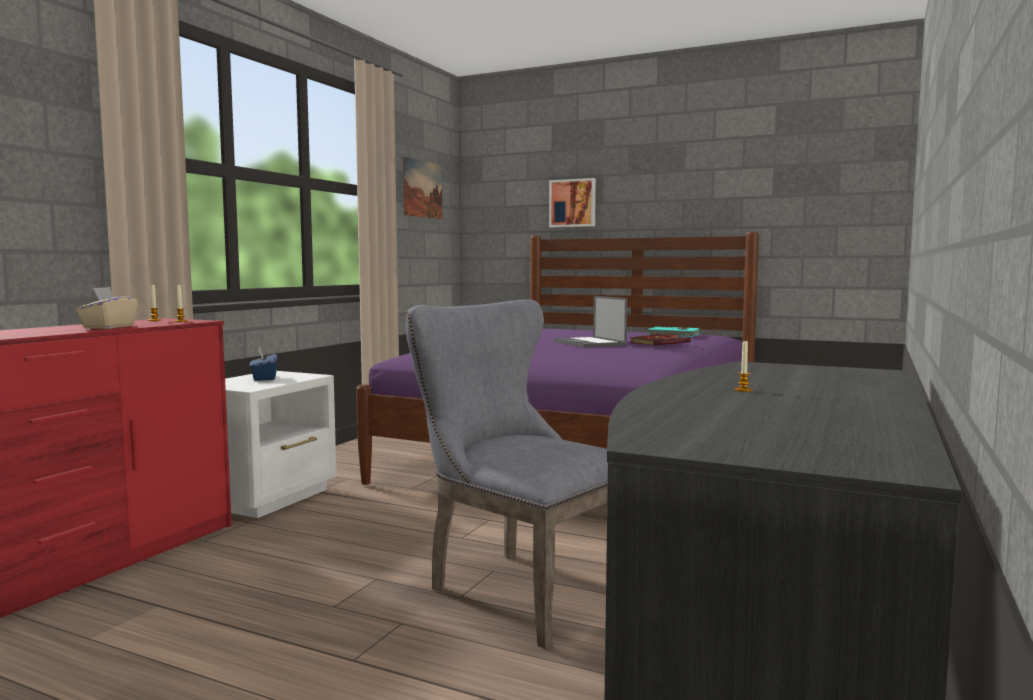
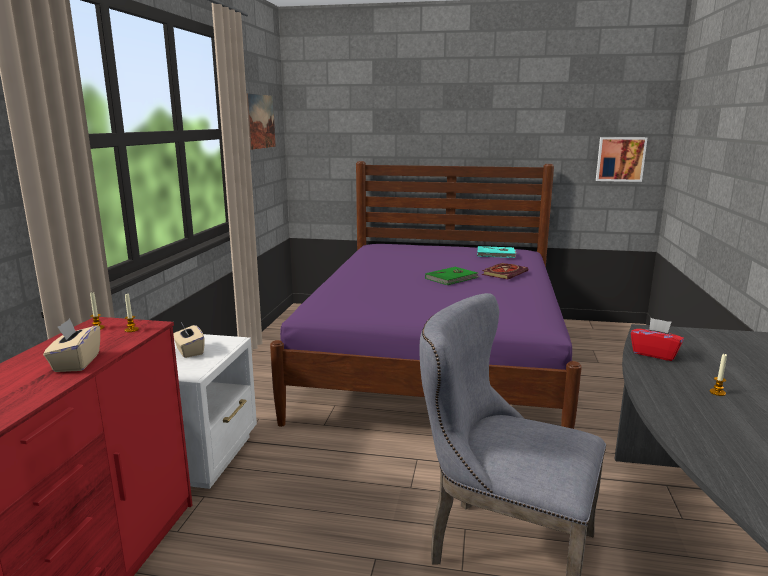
camera: 15 degrees left, 10 degrees up
(264, 378) = (189, 351): blue tissue box -> beige tissue box
(573, 203) = (393, 133): picture -> picture (620, 159)
(590, 343) = (452, 278): laptop -> green book
(720, 373) = (654, 354): none -> red tissue box

